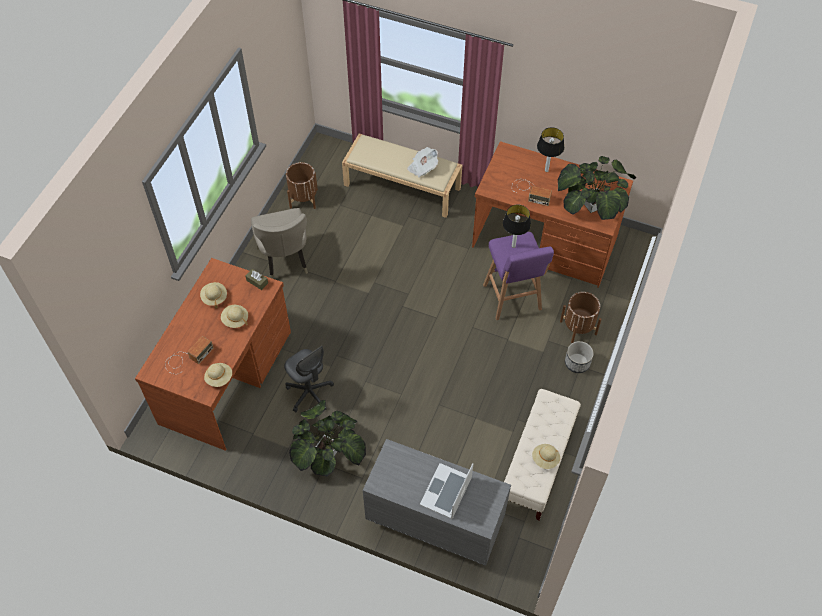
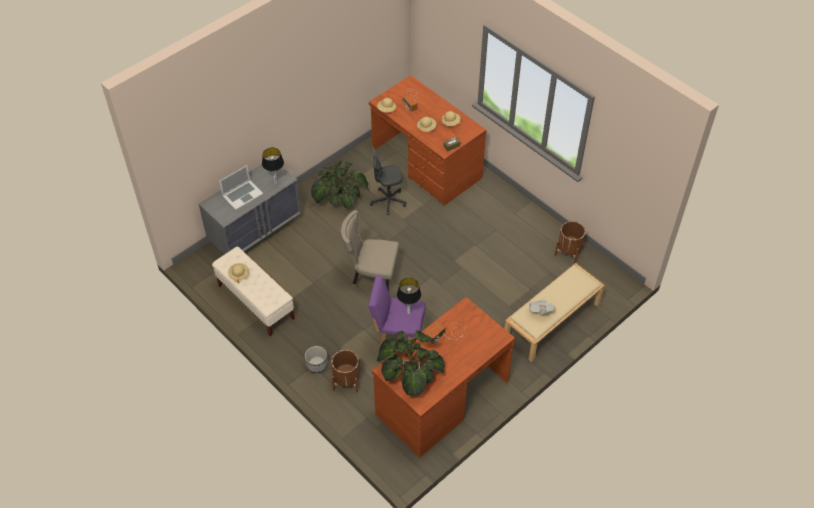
camera: 115 degrees right, 5 degrees down
(285, 261) = (509, 222): beige chair -> beige chair (371, 277)
(446, 491) = (242, 194): laptop -> laptop turned 90 degrees clockwise
(546, 170) = (465, 356): table lamp -> table lamp (276, 182)

